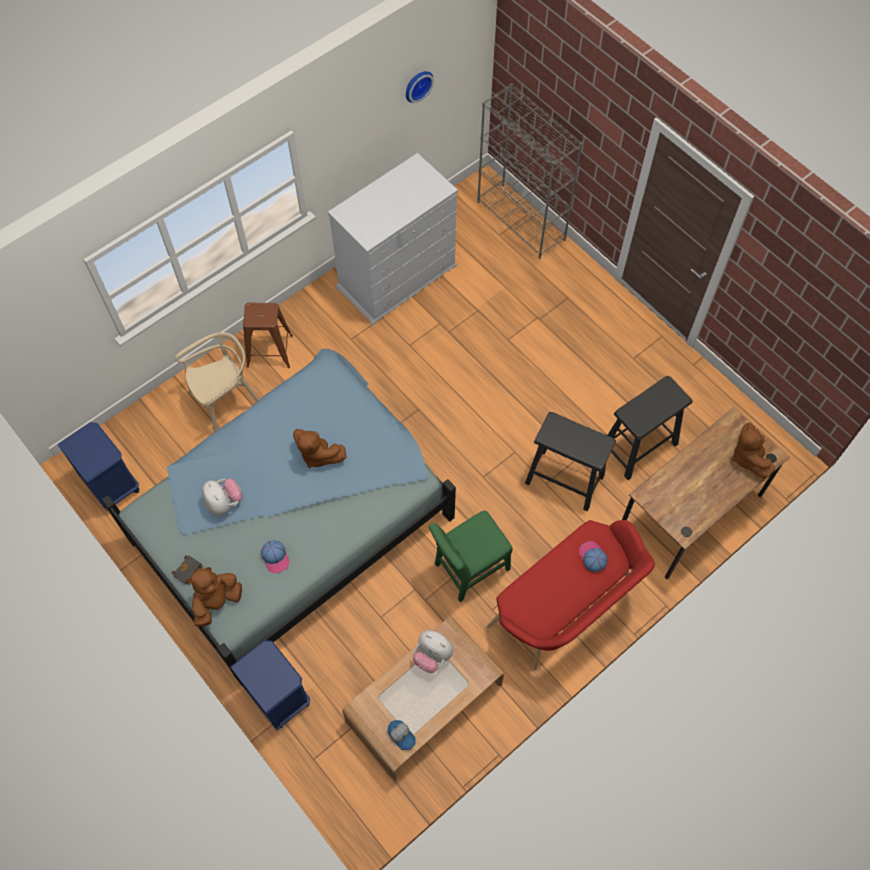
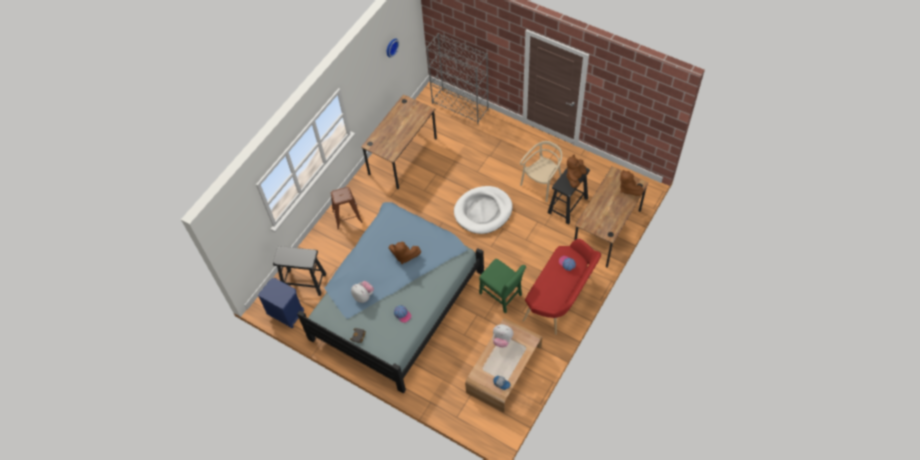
camera: 15 degrees left, 5 degrees down
(217, 602) = (380, 346): brown plush toy -> brown plush toy (575, 177)
(226, 402) = (333, 251): beige chair -> beige chair (542, 184)
(278, 696) = (425, 392): blue nightstand -> none
(397, 276) = (403, 156): white dresser -> brown desk
(469, 569) = (502, 296): green chair -> green chair turned 90 degrees counterclockwise
(492, 411) = (483, 211): none -> white dog bed
(564, 478) = (534, 234): black stool -> black stool (304, 282)

